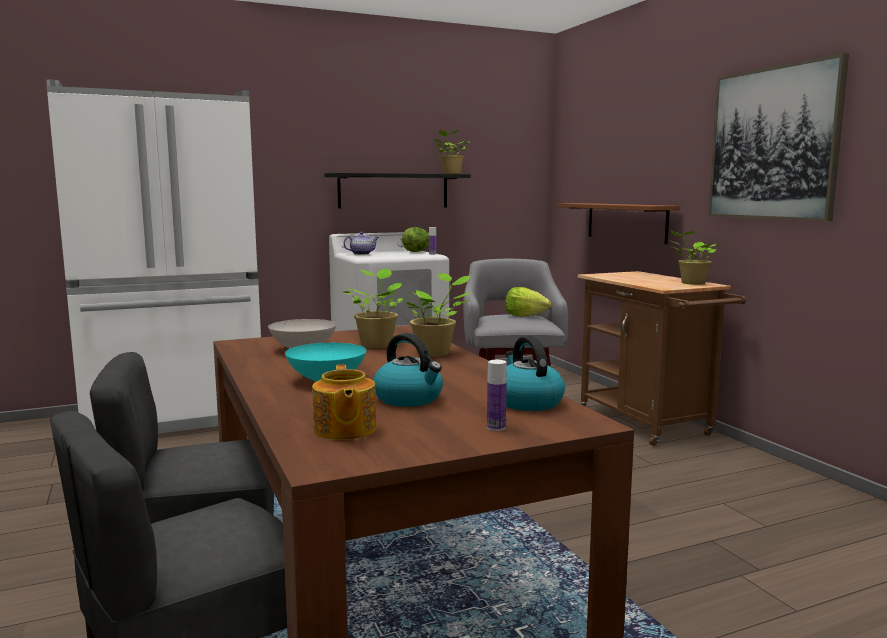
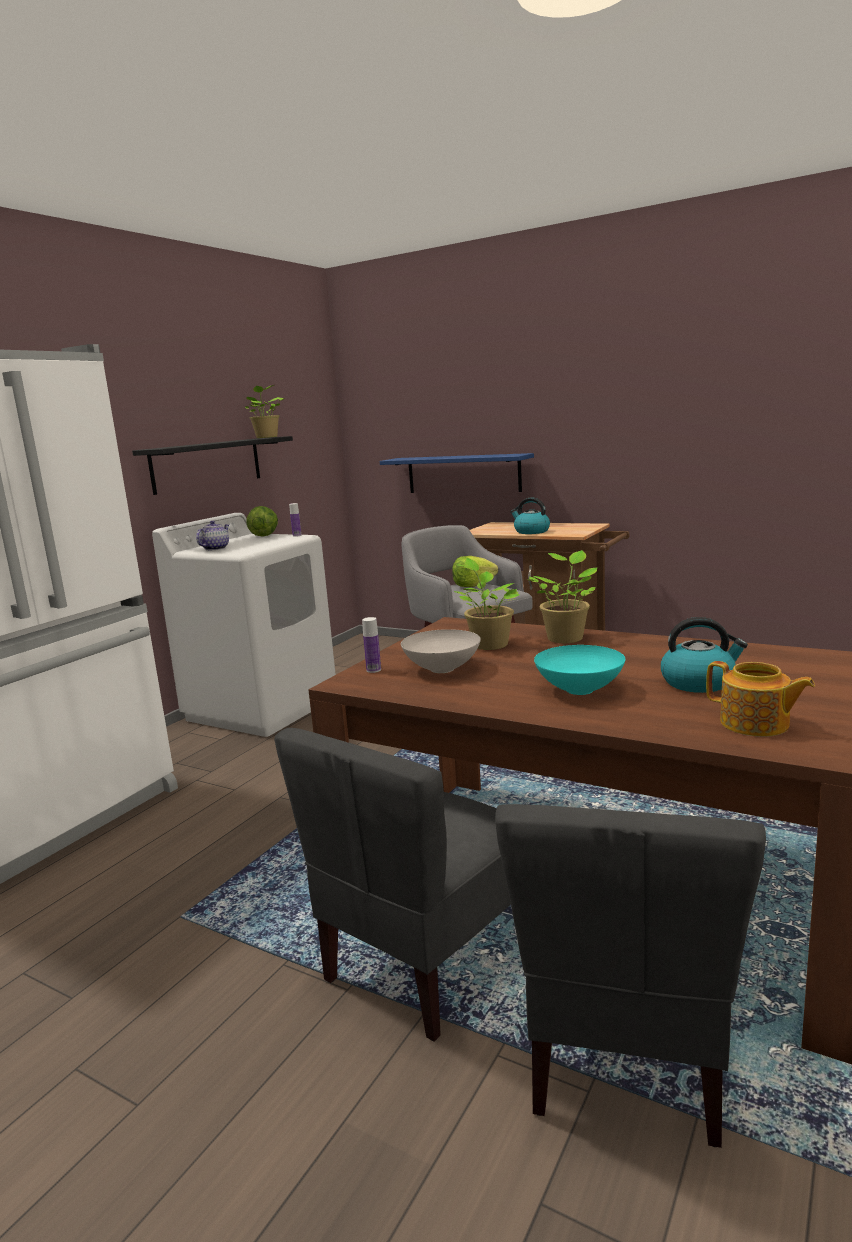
camera: 35 degrees left, 5 degrees up
(496, 427) = (829, 683): bottle -> bottle (373, 670)
(527, 402) = (775, 657): kettle -> kettle (531, 531)
(626, 222) = (463, 474): brown shelf -> blue shelf
(691, 283) = (577, 526): potted plant -> none
(773, 144) = (639, 391): picture -> none

